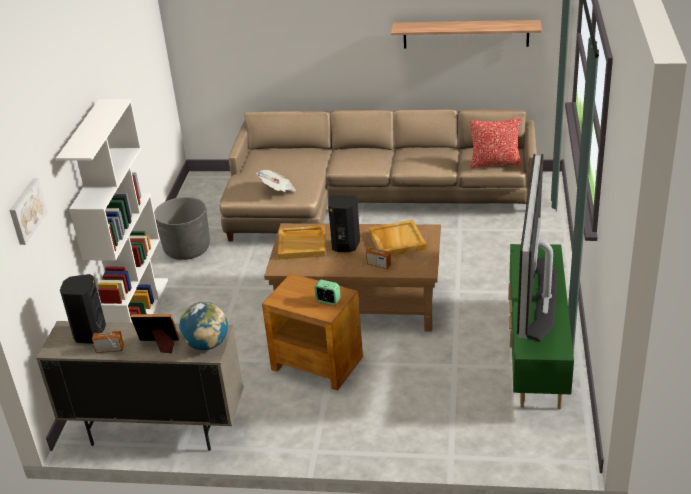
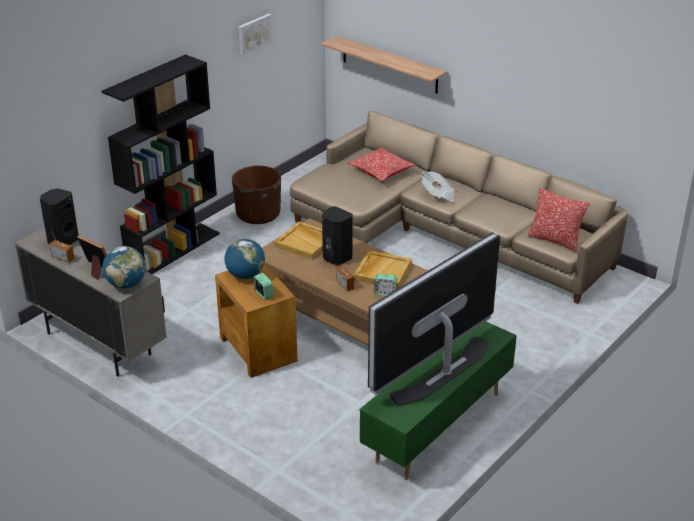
camera: 30 degrees right, 0 degrees up
(26, 211) = (47, 124): picture -> picture (254, 33)
(137, 312) = (173, 249): white bookcase -> black bookcase
(187, 249) = (258, 215): grey planter -> brown planter
(278, 190) = (343, 190): newspaper -> newspaper (438, 195)
(291, 292) = (245, 275): none -> globe
(293, 163) = (381, 171): none -> pillow
(420, 257) = (385, 293): none -> alarm clock
(465, 34) = (577, 100): shelf -> shelf (389, 65)

